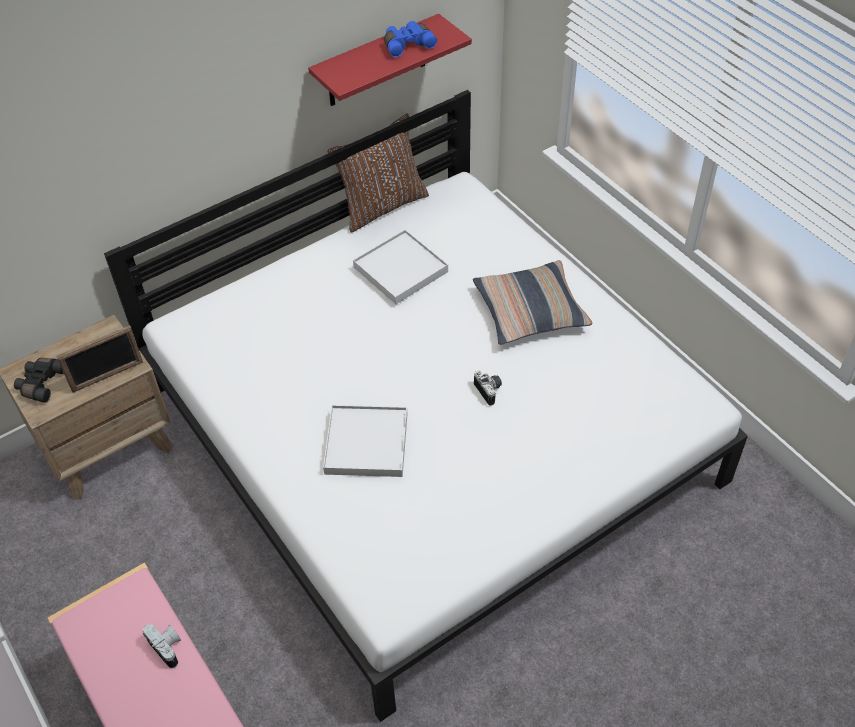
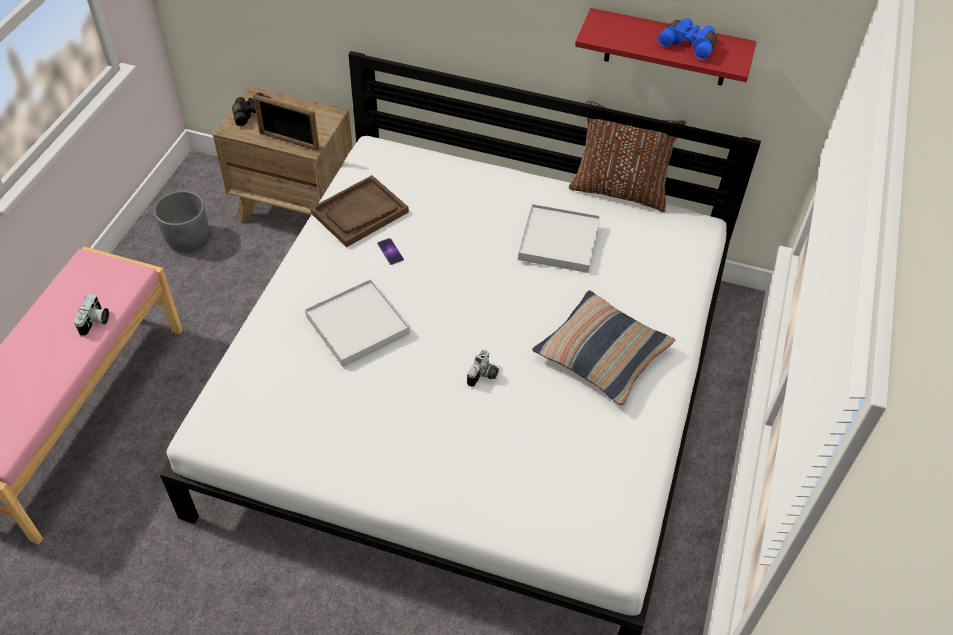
camera: 50 degrees right, 0 degrees up
(54, 553) = (188, 237): none -> grey planter
(241, 376) = (359, 213): none -> brown tray
(306, 379) = (390, 251): none -> phone

